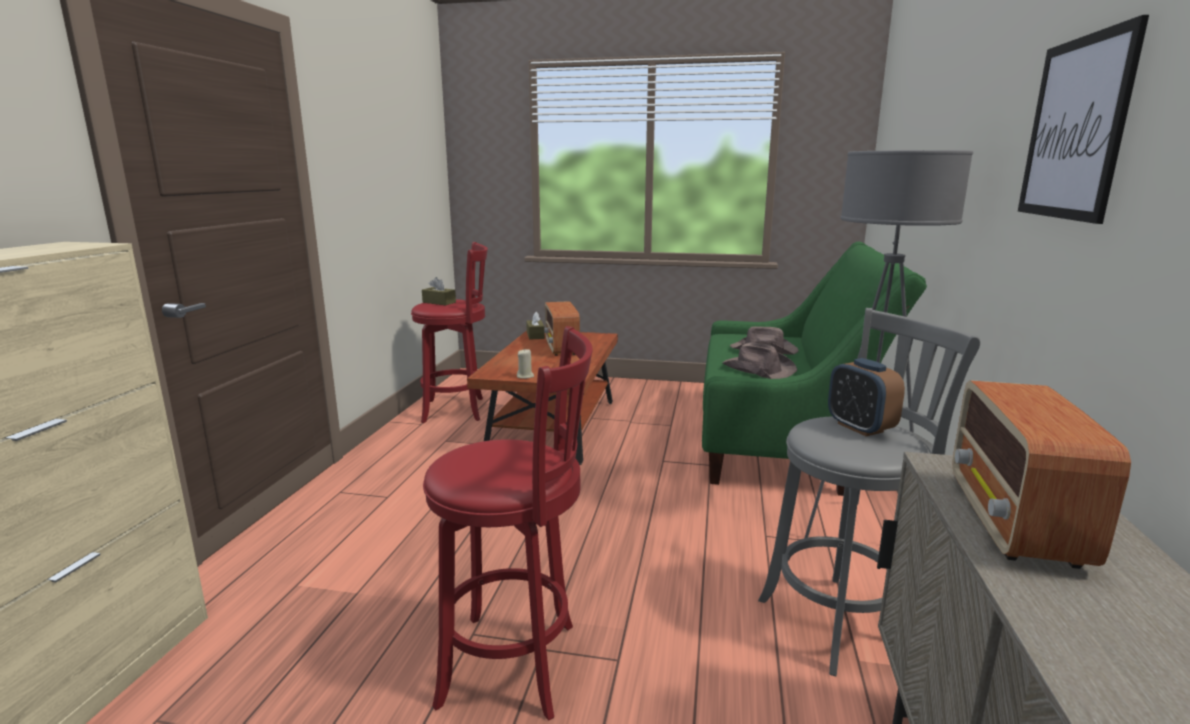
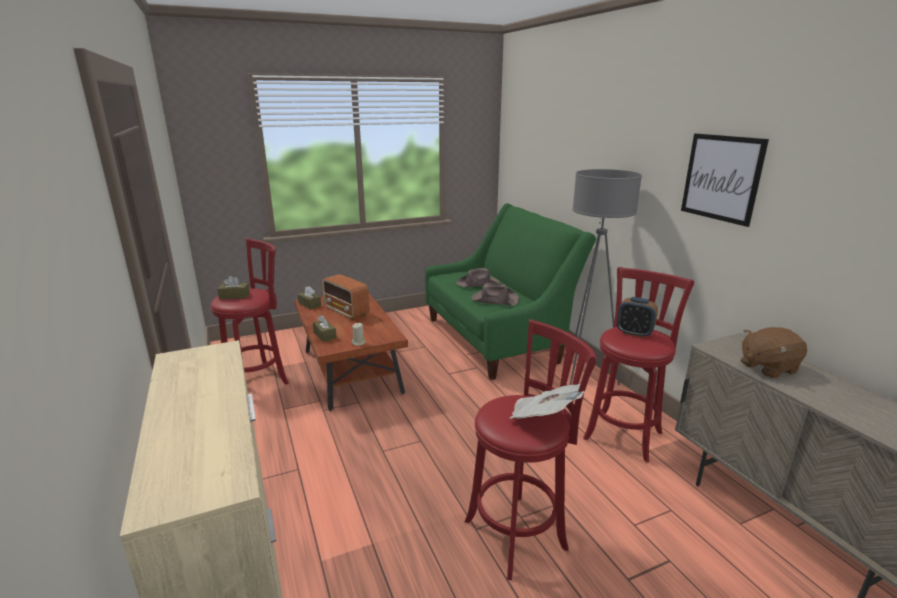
camera: 35 degrees left, 5 degrees up
(504, 363) = (325, 335): none -> brown tissue box
(516, 471) = (543, 417): none -> newspaper
(841, 620) = (624, 433): grey stool -> red stool
(1014, 521) = (767, 367): radio -> brown plush toy

